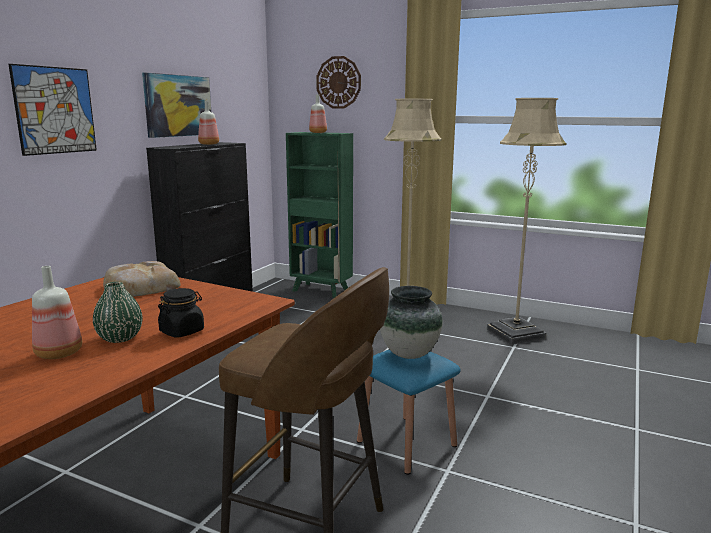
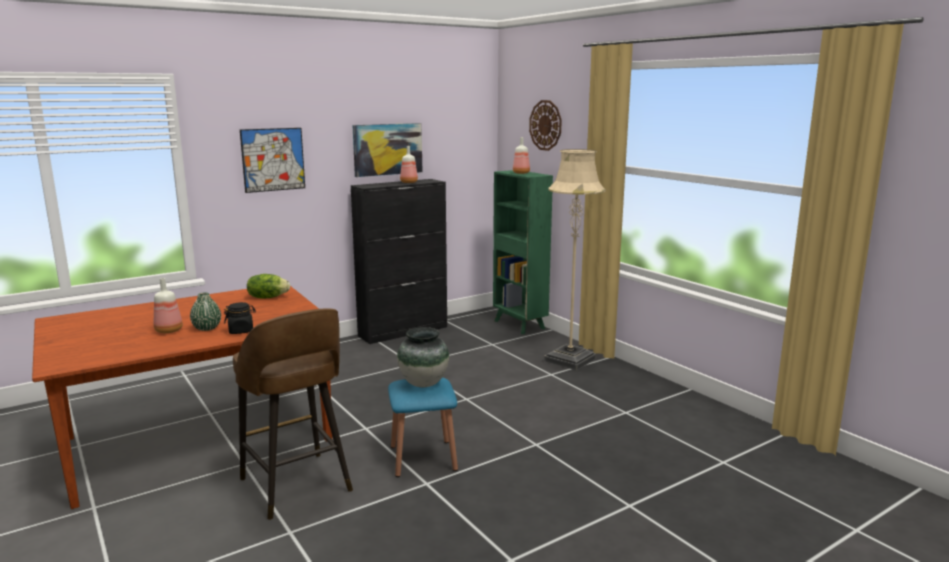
camera: 30 degrees right, 0 degrees up
(140, 287) = (268, 297): bread -> lettuce
(515, 334) = (647, 401): beige floor lamp -> none

